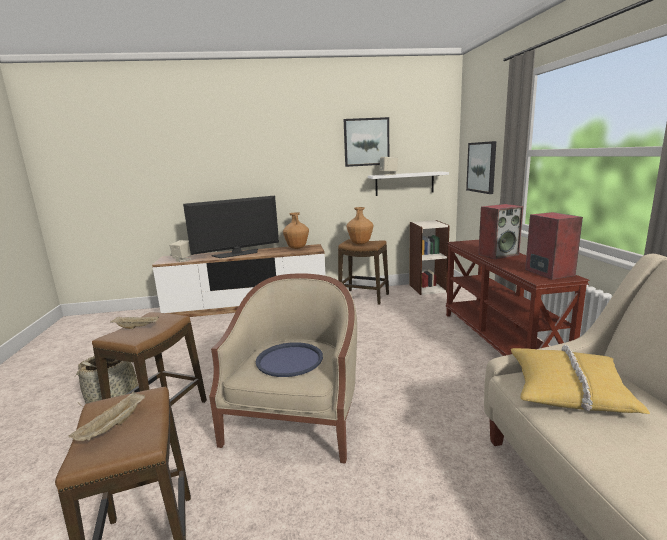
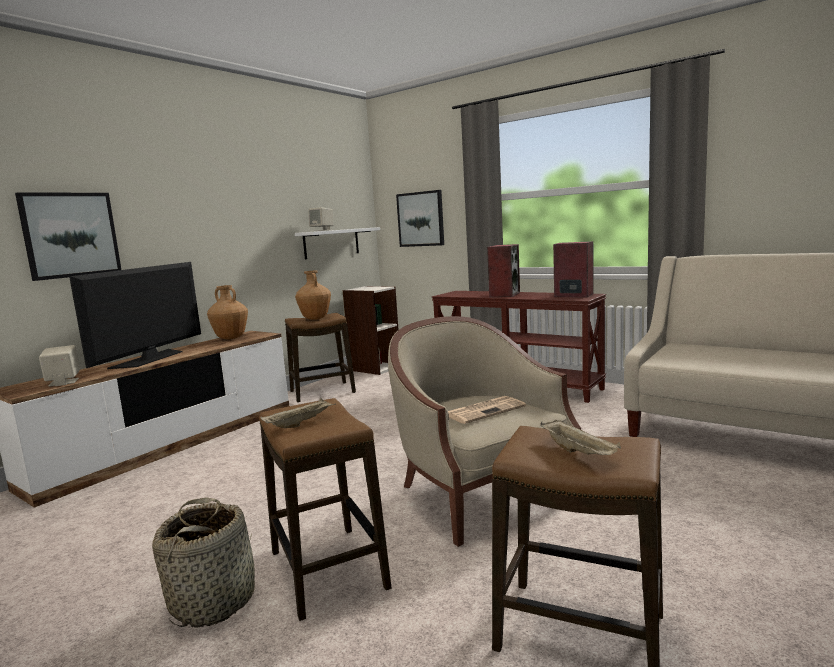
camera: 45 degrees left, 5 degrees down
(289, 360) = (484, 410): blue tray -> newspaper
(366, 142) = (289, 189): picture -> picture (70, 235)
(568, 389) = (691, 355): yellow pillow -> none

